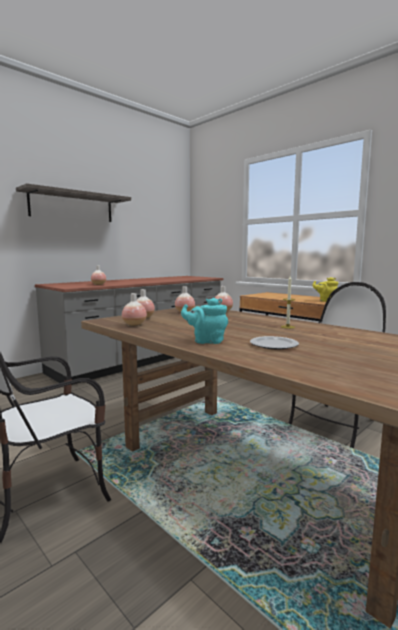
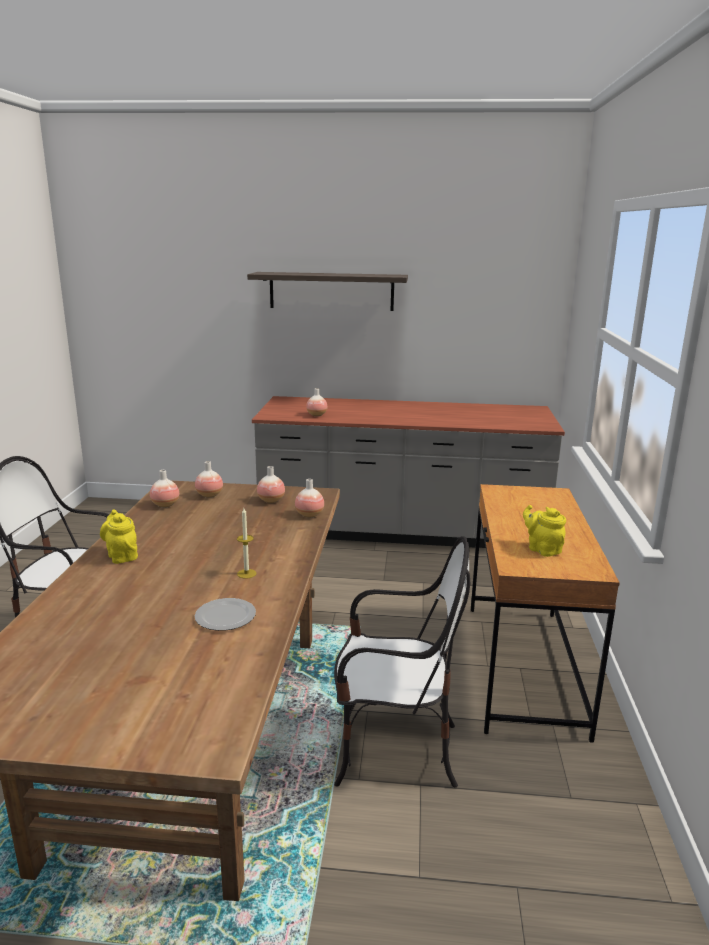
camera: 50 degrees right, 10 degrees up
(206, 341) = (122, 556): turquoise teapot -> yellow teapot
(273, 344) = (135, 588): plate -> plate (226, 616)

